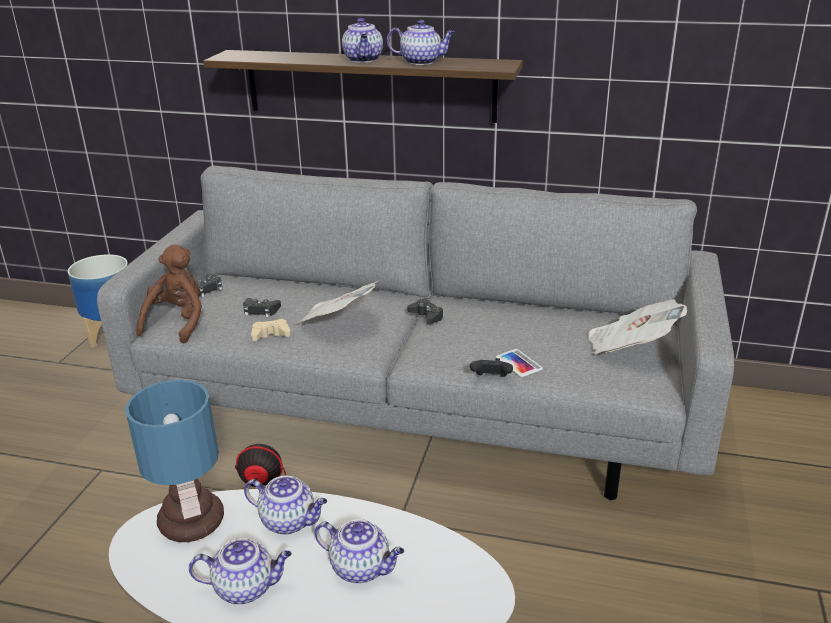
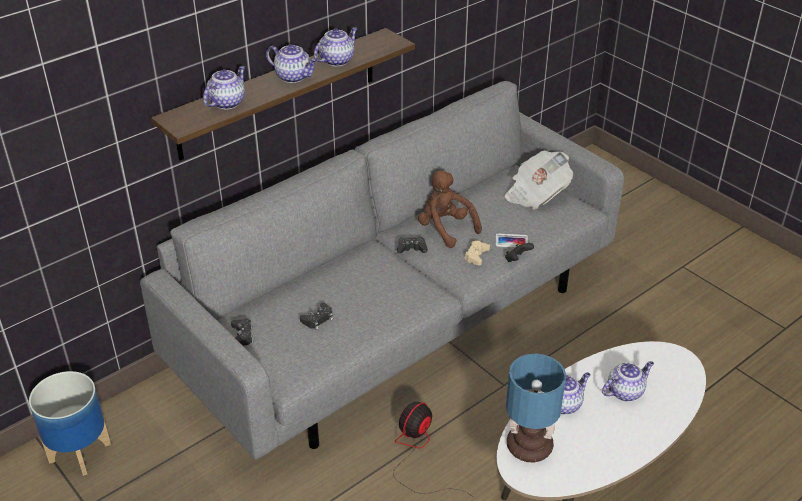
camera: 55 degrees left, 10 degrees up
(178, 323) = (283, 369): brown plush toy -> brown plush toy (445, 228)
(246, 588) = (606, 442): teapot -> teapot (227, 102)
(271, 334) = (361, 327): beige game controller -> beige game controller (476, 256)
(338, 322) = (378, 289): newspaper -> none

